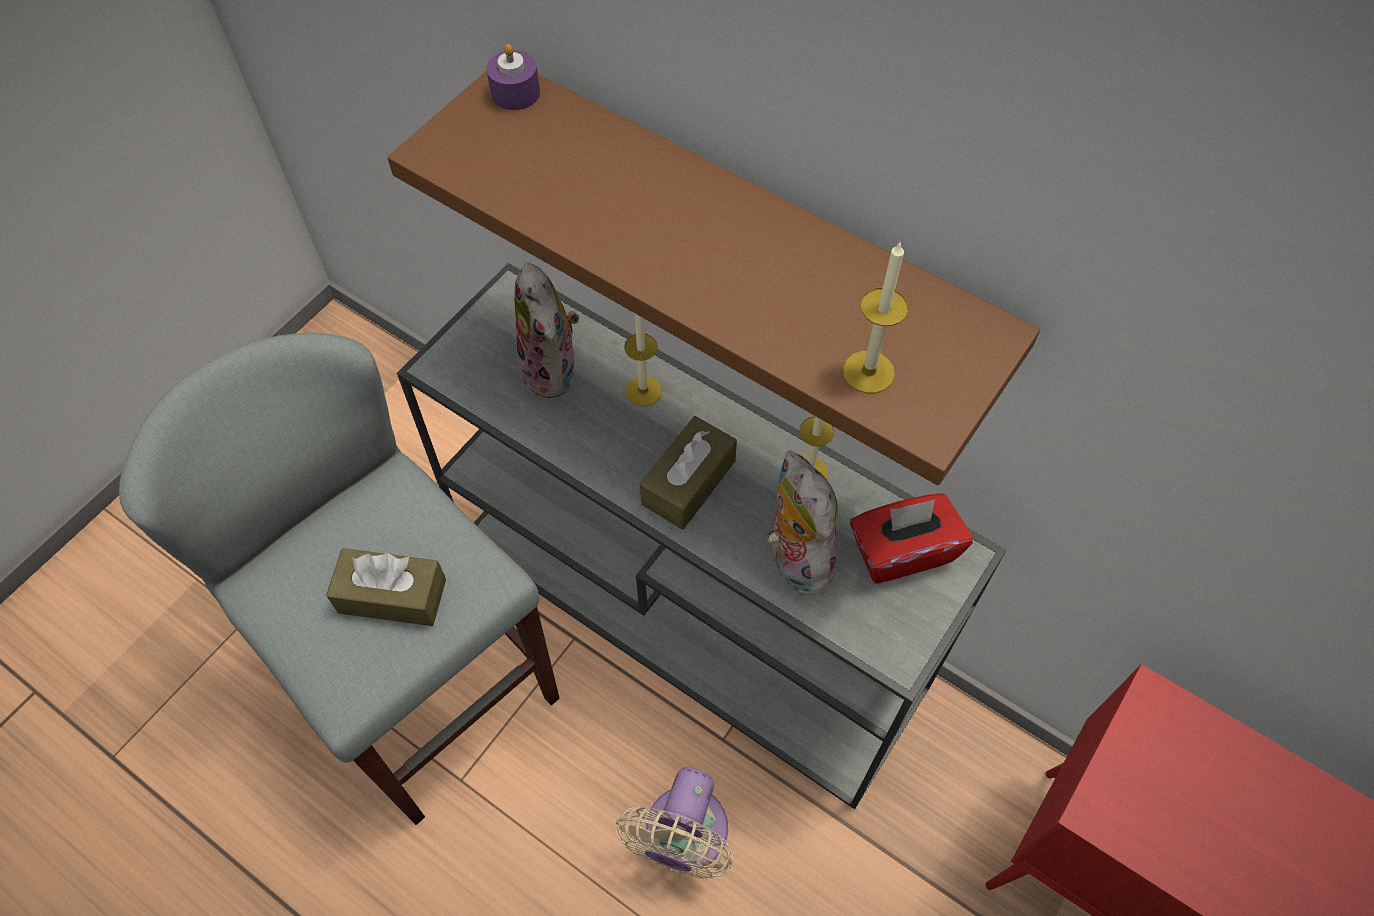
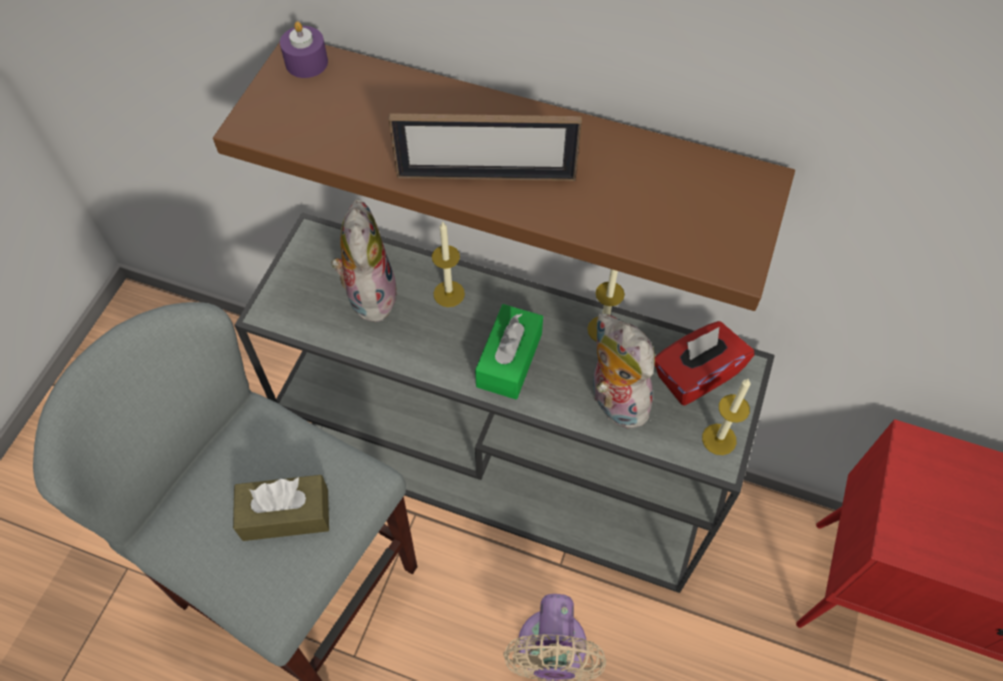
camera: 15 degrees left, 0 degrees up
(553, 370) = (369, 293): plush toy -> plush toy turned 150 degrees counterclockwise
(671, 261) = (486, 176): none -> picture frame
(688, 482) = (509, 360): brown tissue box -> green tissue box
(868, 372) = (675, 232): candle -> candle (719, 439)

